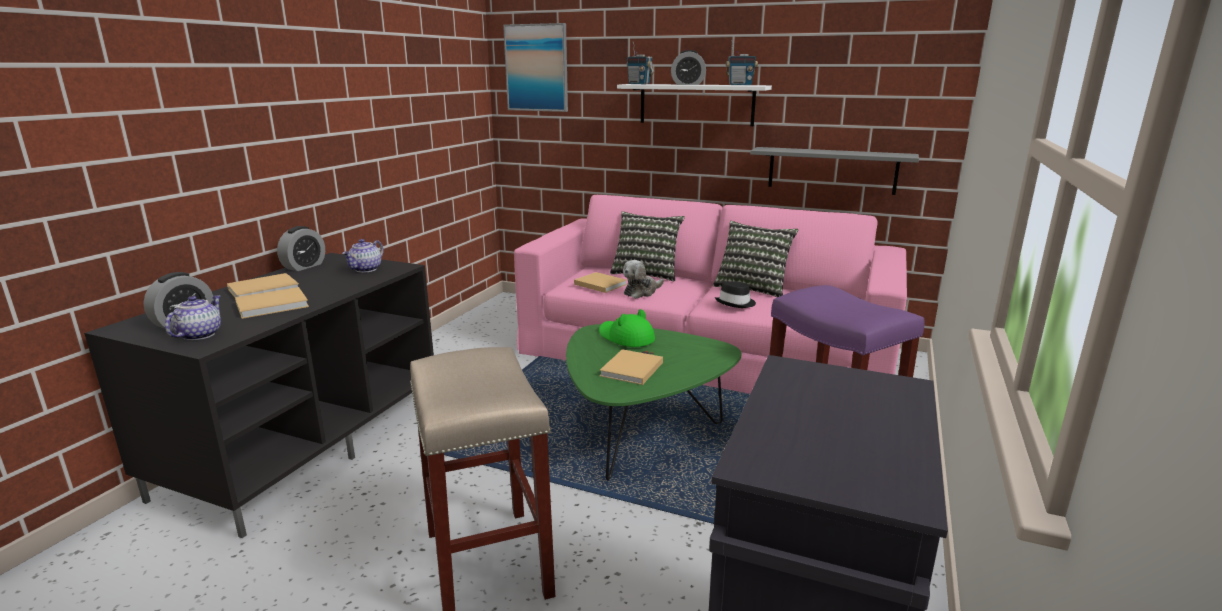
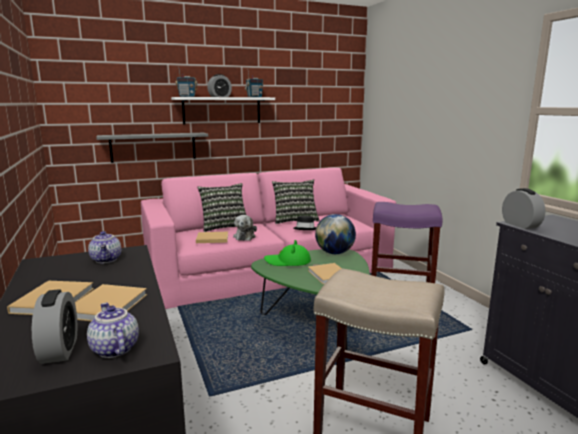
camera: 45 degrees left, 5 degrees down
(304, 266) = (33, 274): alarm clock -> alarm clock (520, 225)
(537, 68) = (87, 84): picture -> none
(706, 347) = (334, 253): none -> globe
(832, 170) = (304, 146): grey shelf -> grey shelf (153, 147)

